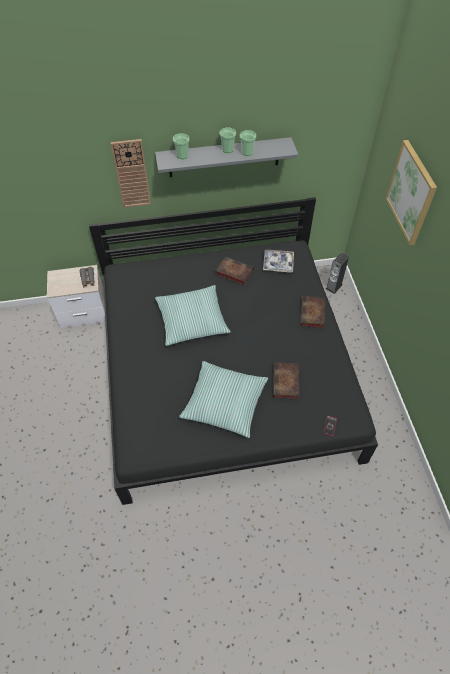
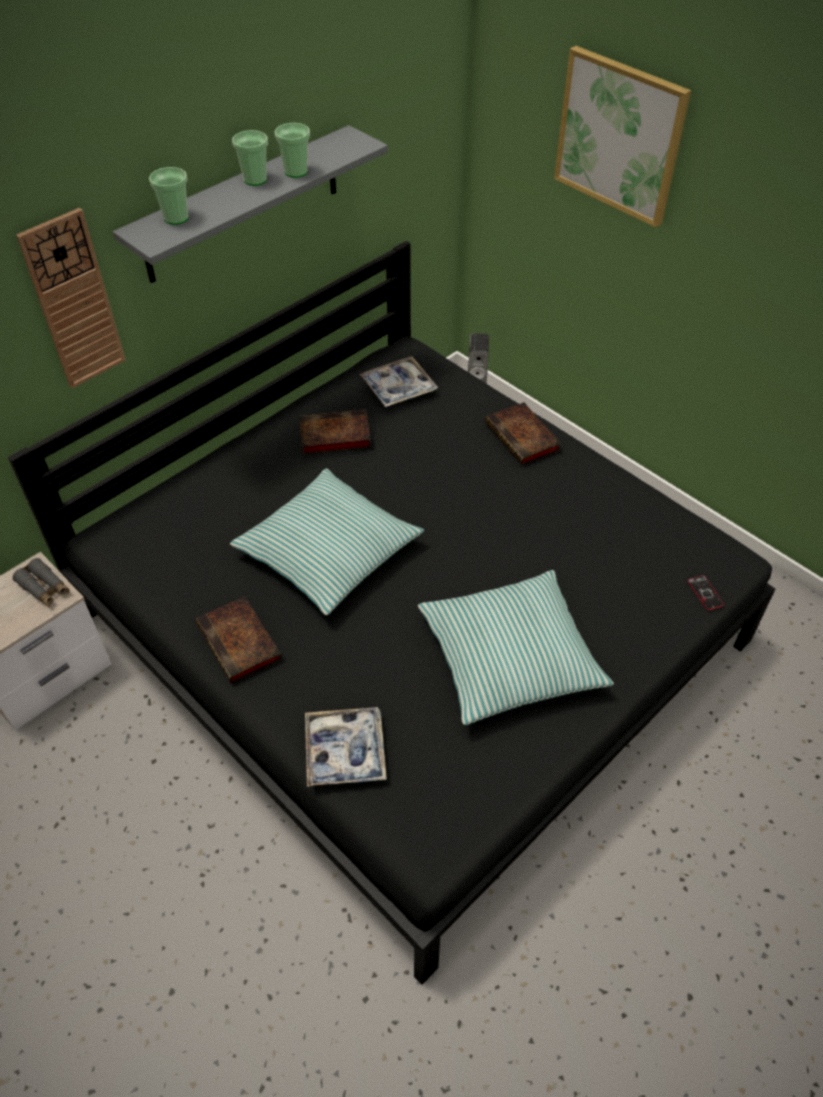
camera: 35 degrees left, 5 degrees down
(135, 401) = (345, 751): none -> tray
(286, 383) = (579, 566): book -> book (241, 644)

